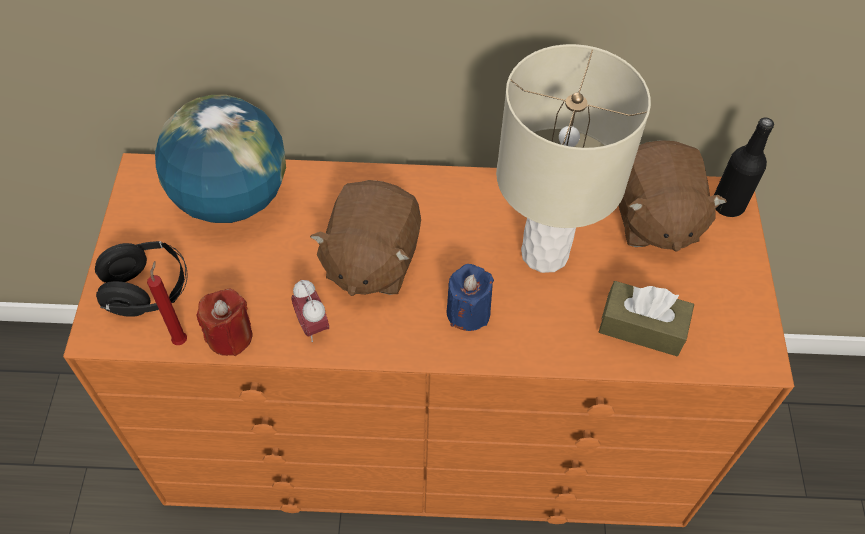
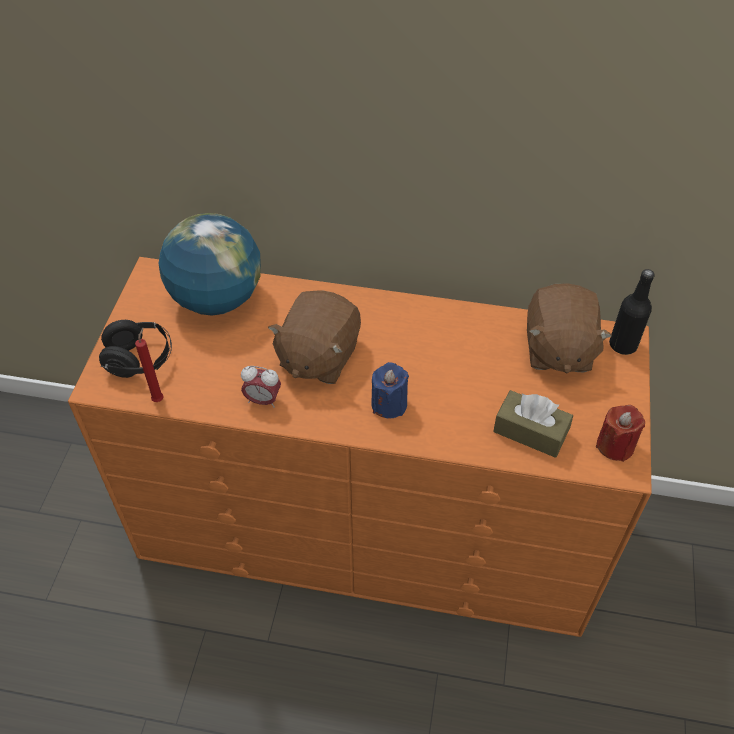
camera: 10 degrees right, 5 degrees down
(230, 336) = (197, 401): red candle -> red candle (615, 445)
(312, 326) = (263, 400): alarm clock -> alarm clock turned 60 degrees counterclockwise
(544, 252) = (460, 365): beige table lamp -> none

